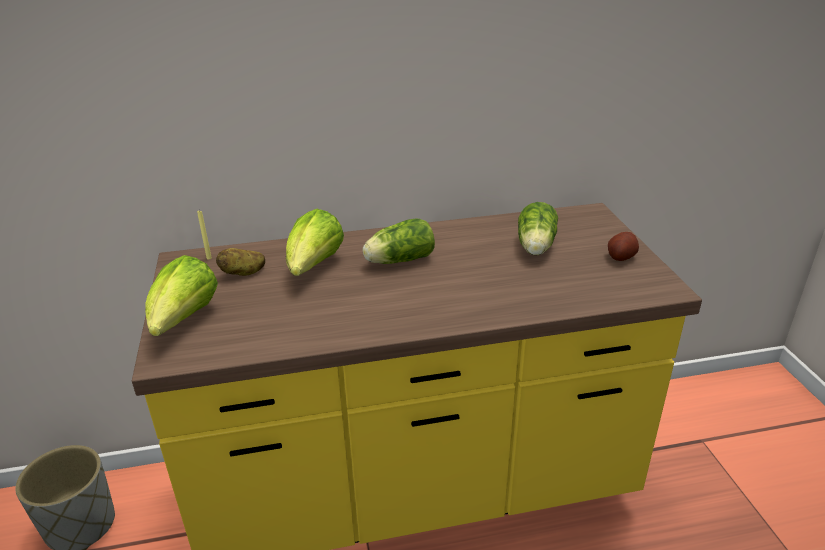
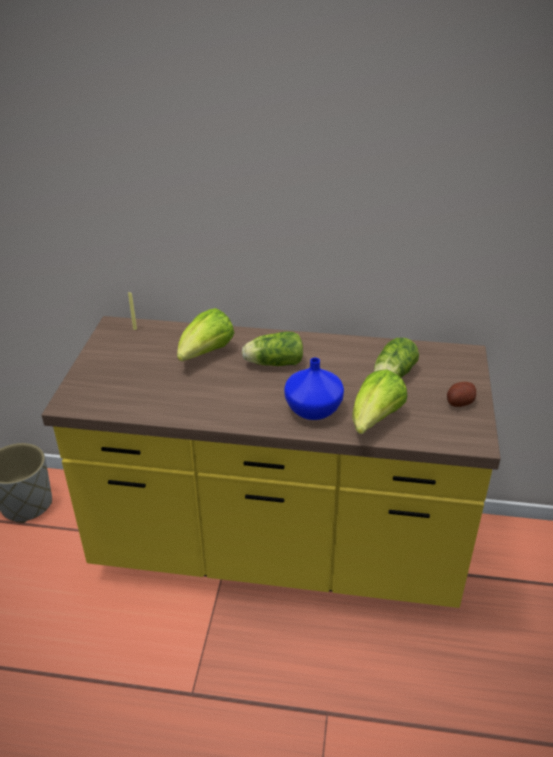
camera: 20 degrees right, 5 degrees up
(184, 320) = (94, 377): lettuce -> lettuce (375, 420)
(243, 273) = (152, 347): potato -> none
(476, 296) = (313, 409): none -> blue vase

